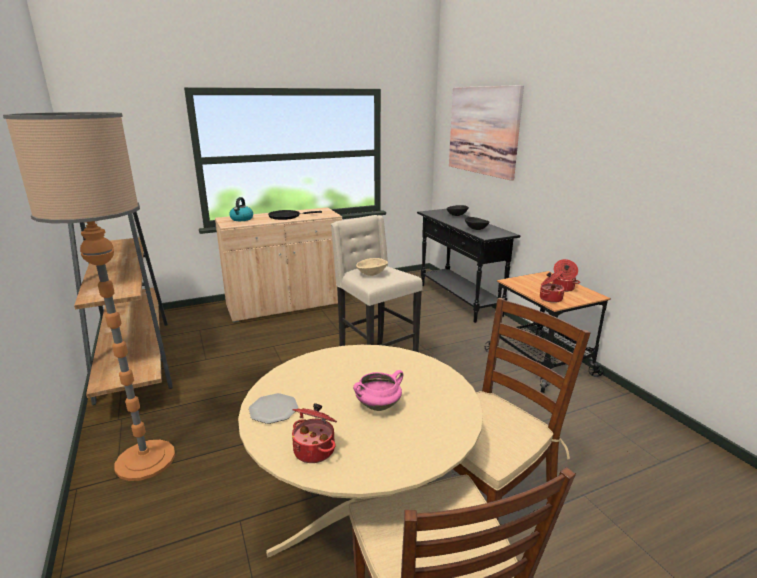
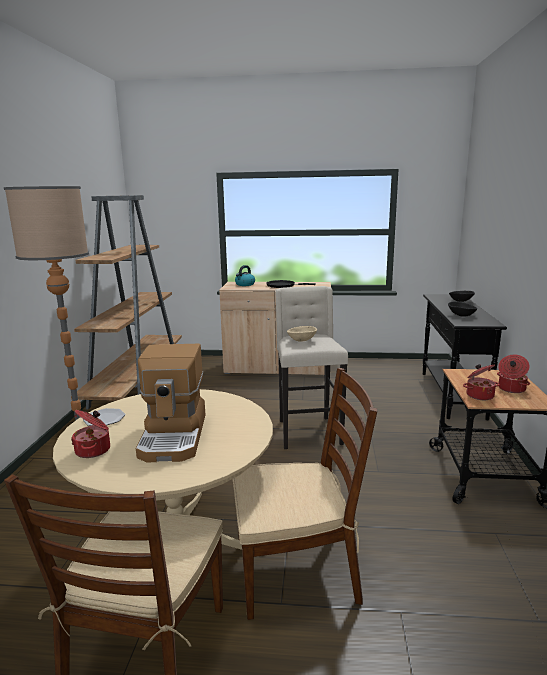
camera: 30 degrees right, 5 degrees down
(378, 405) = (175, 436): pink cooking pot -> coffee machine
(483, 130) = (491, 209): picture -> none

